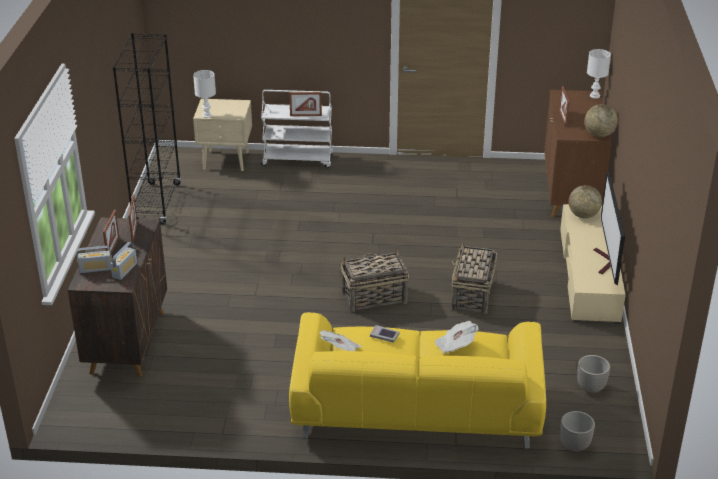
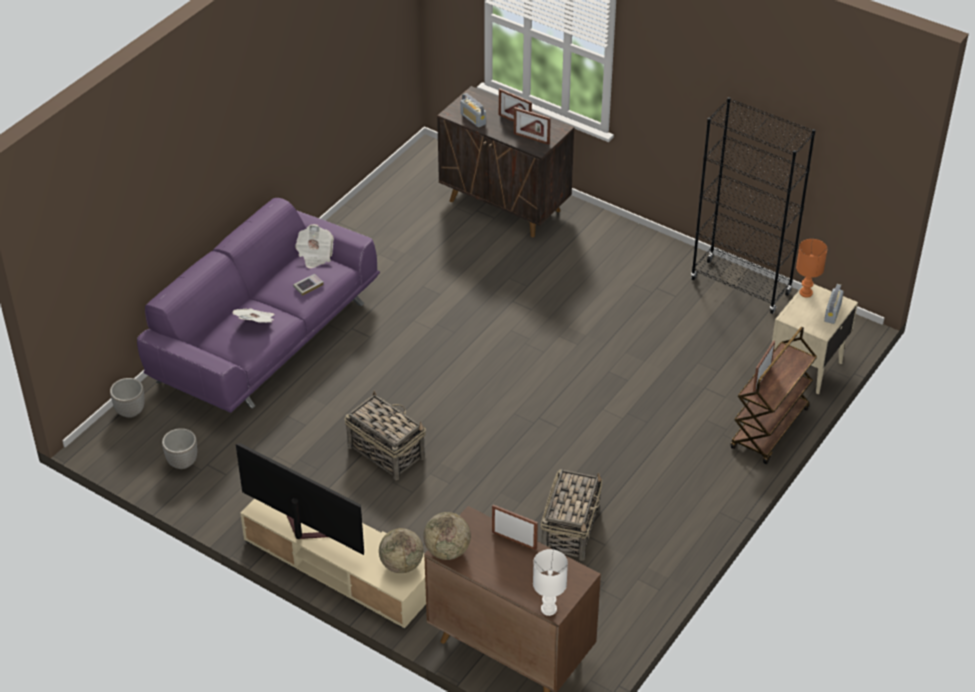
camera: 120 degrees right, 10 degrees up
(96, 269) = (489, 105): radio -> radio (832, 312)
(207, 115) = (806, 293): white table lamp -> orange table lamp
(298, 160) = (770, 429): white cart -> brown cart
(373, 297) = (442, 378): basket -> basket (571, 529)
(415, 408) = (265, 338): yellow sofa -> purple sofa

